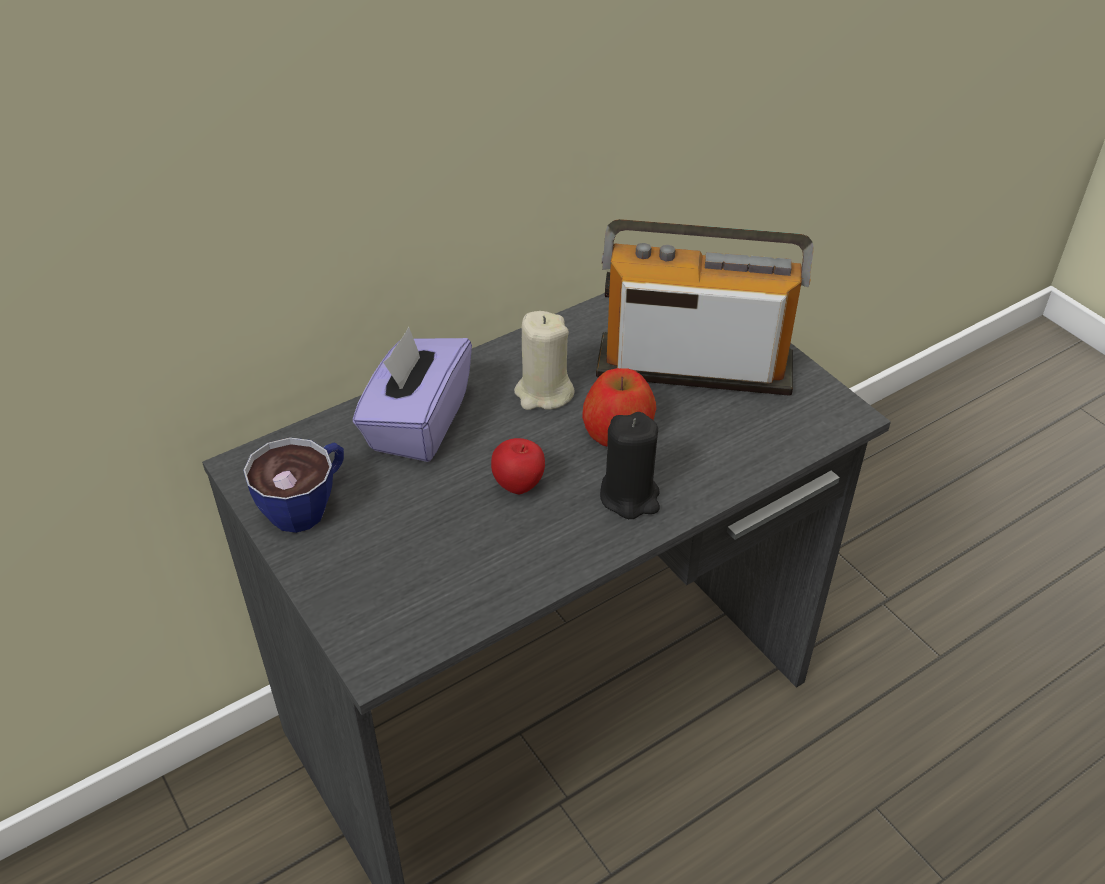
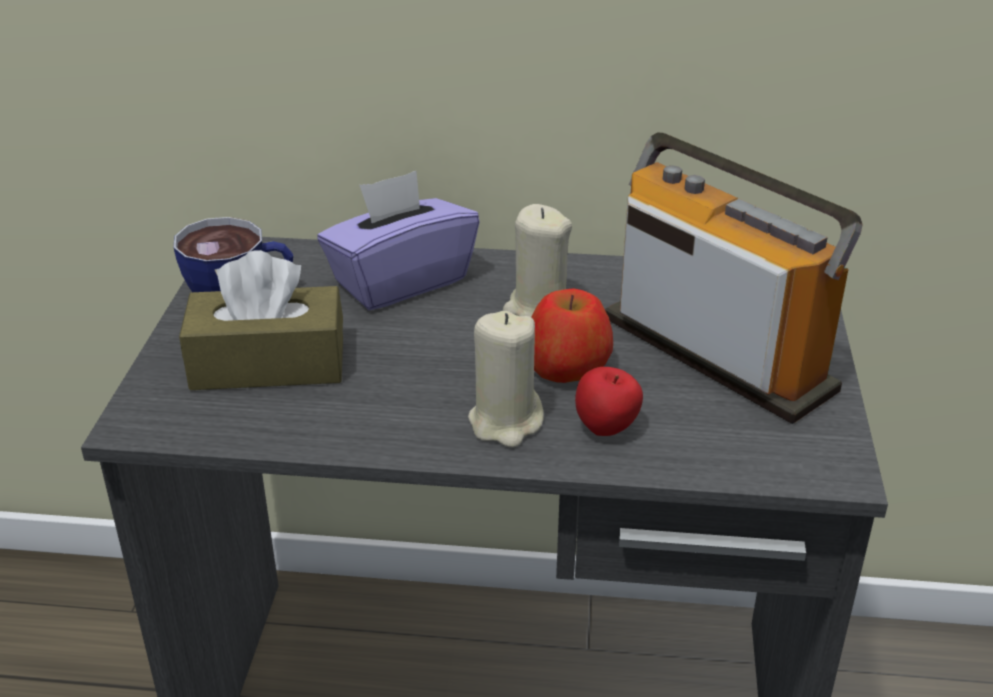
camera: 40 degrees right, 10 degrees down
(411, 550) = (268, 364): none -> brown tissue box
(519, 486) = (419, 364): apple -> apple (607, 429)
(630, 496) = (505, 422): black candle -> beige candle

